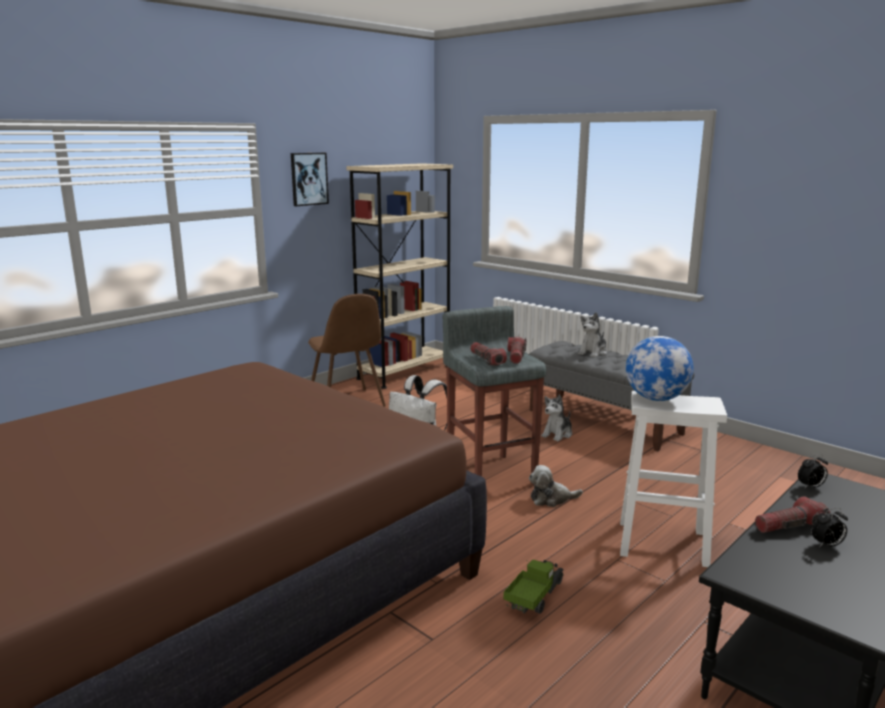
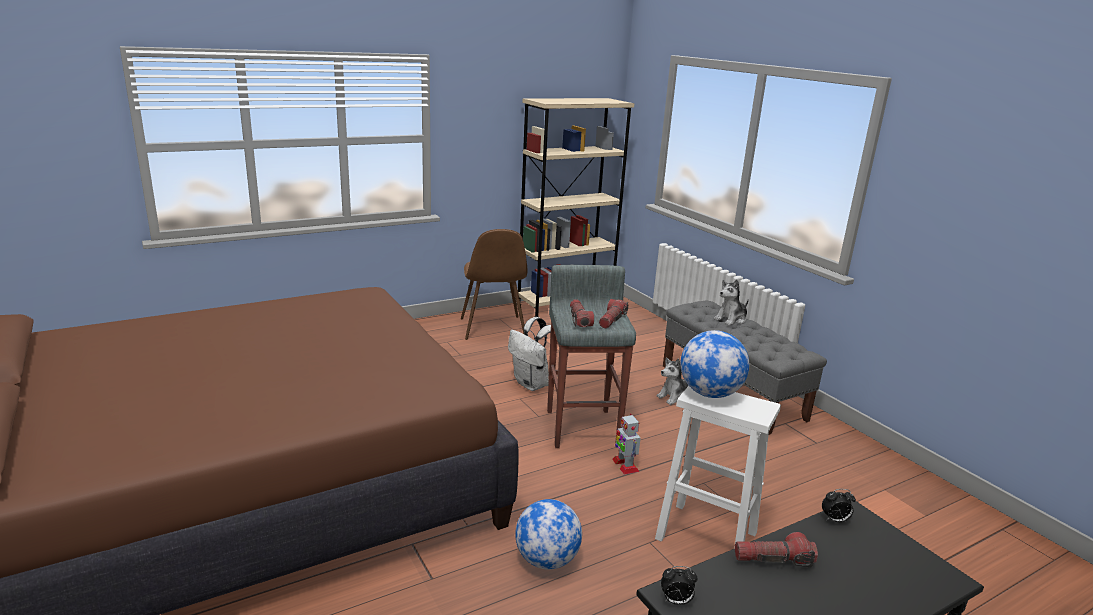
camera: 15 degrees right, 5 degrees up
(308, 179) = (482, 109): picture -> none
(534, 596) = (546, 560): toy truck -> globe
(551, 499) = (625, 465): plush toy -> toy robot
(827, 545) = (795, 589): alarm clock -> alarm clock (676, 601)

